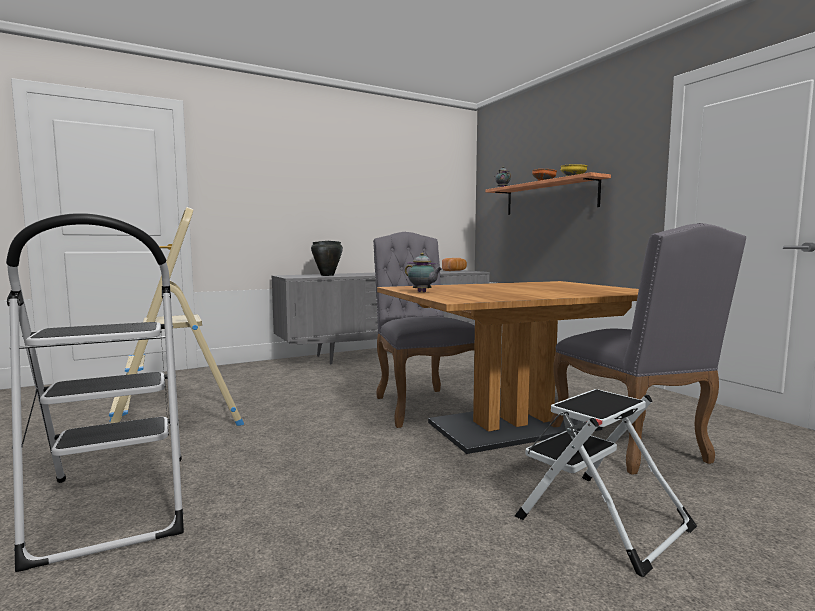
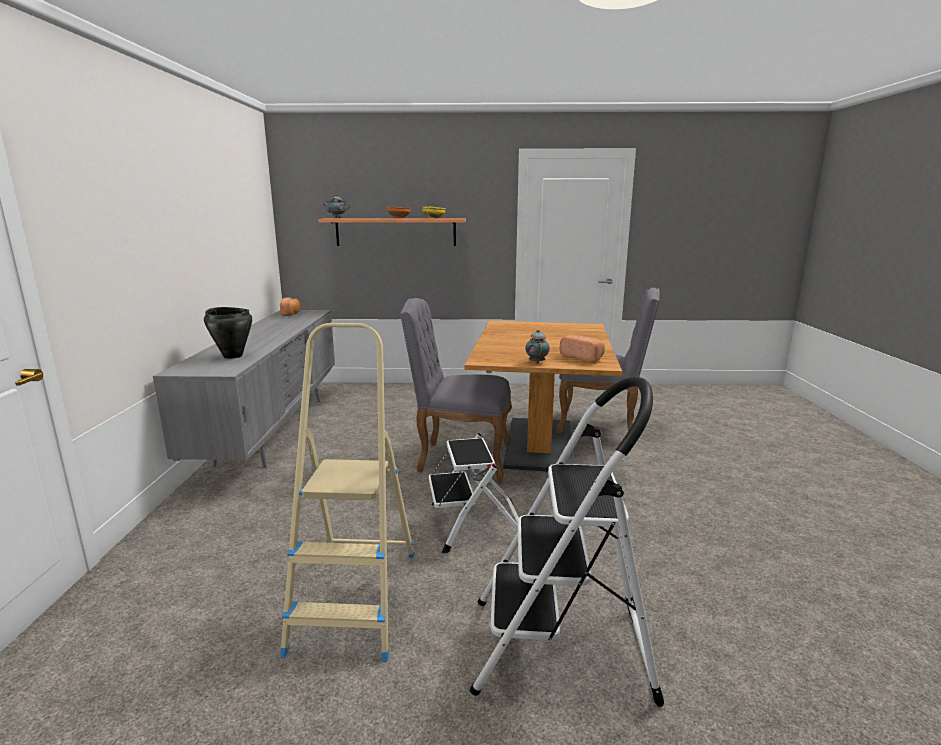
camera: 60 degrees left, 10 degrees up
(422, 292) = (536, 362): teapot -> teapot turned 75 degrees counterclockwise
(472, 296) = (583, 358): none -> bread
(602, 518) = (675, 466): step ladder -> step ladder (476, 523)

